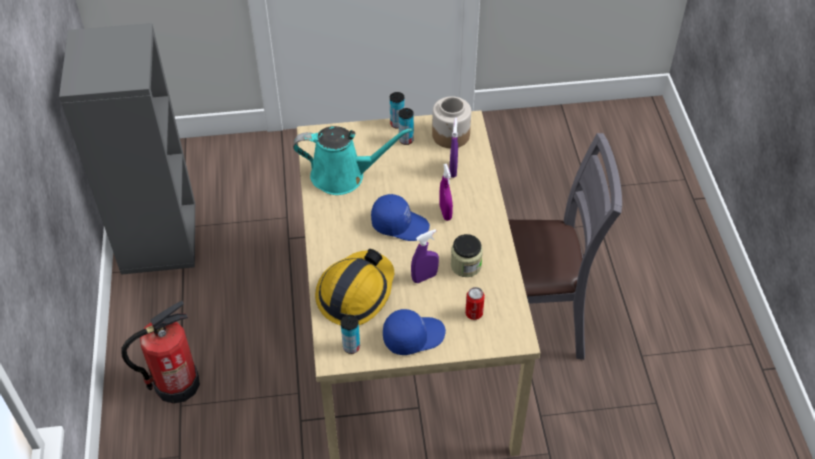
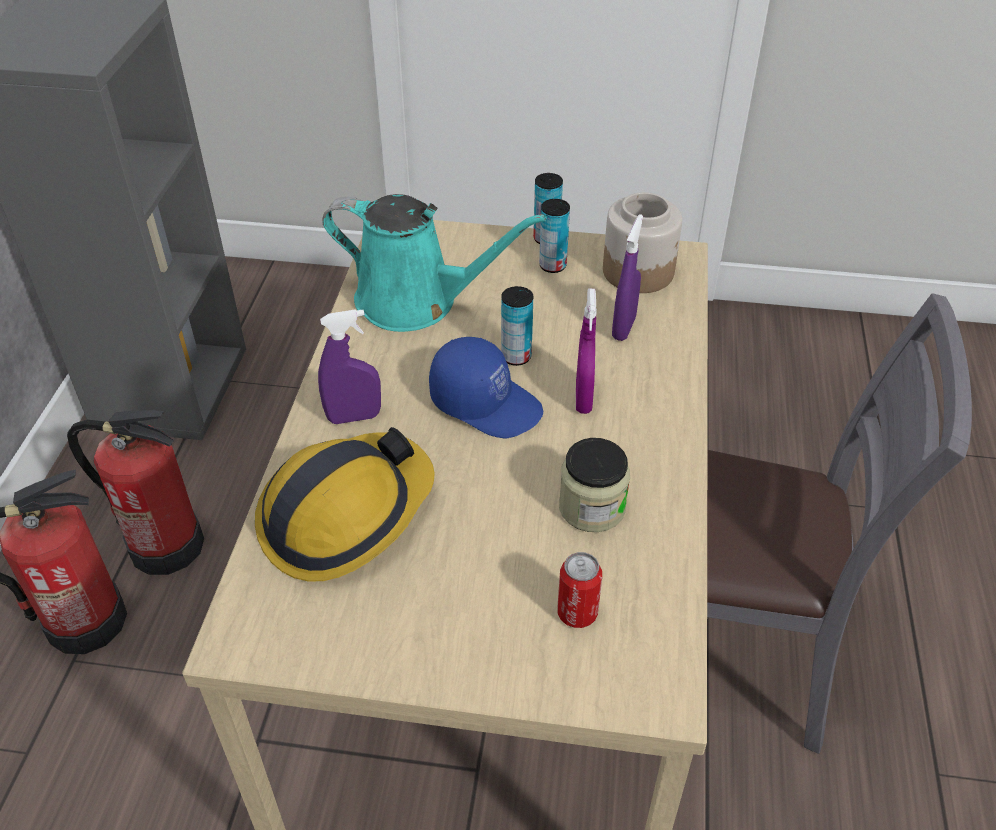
camera: 15 degrees right, 5 degrees down
(201, 333) = (165, 545): none -> fire extinguisher
(351, 347) = (285, 626): can -> can (516, 356)
(413, 336) = (426, 633): blue cap -> none
(424, 277) = (497, 513): purple spray bottle -> purple spray bottle (354, 417)

